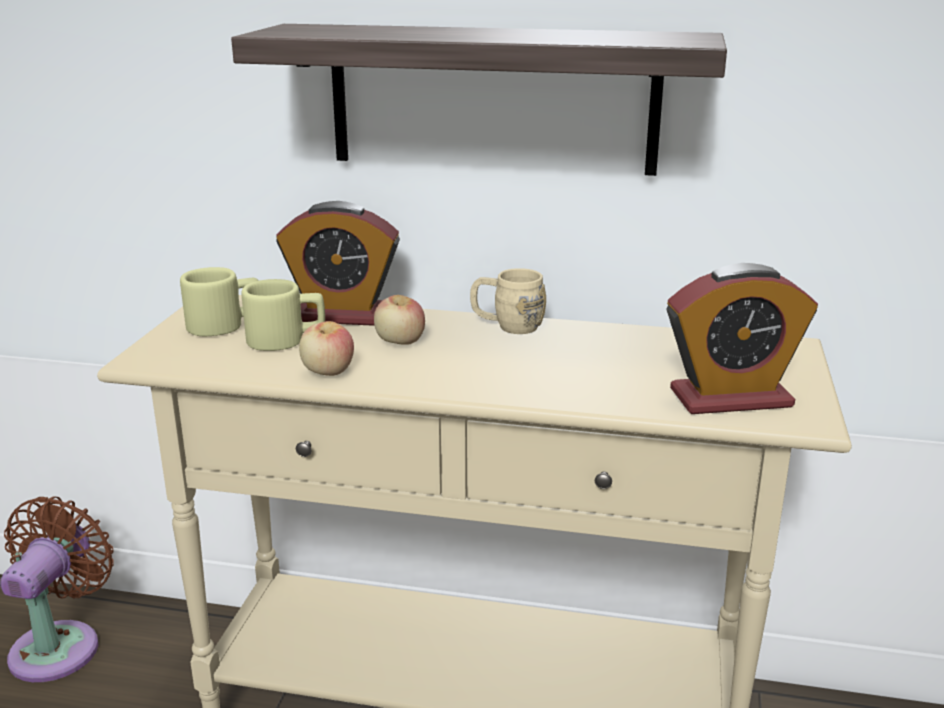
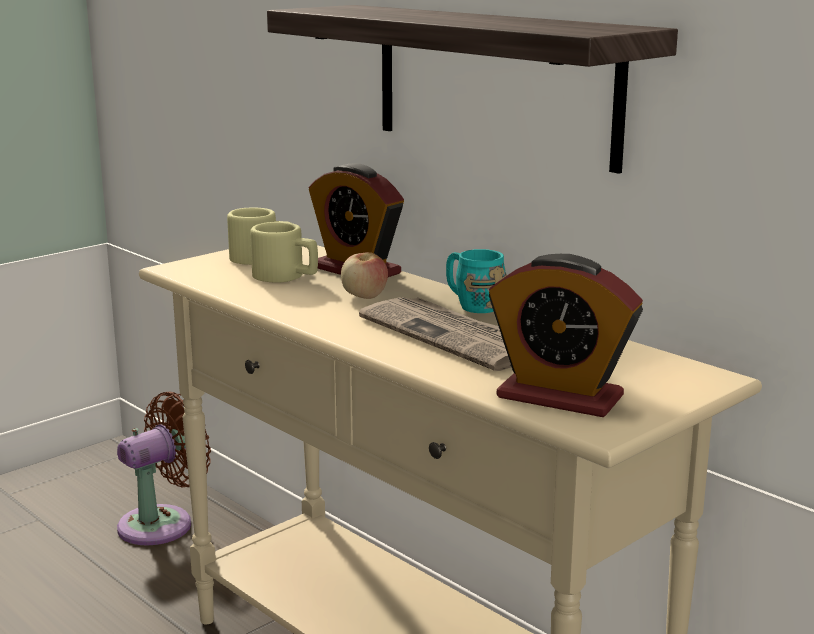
camera: 35 degrees right, 5 degrees down
(328, 372) = (276, 302): apple -> none
(507, 326) = (472, 304): beige mug -> turquoise mug
(550, 364) = (452, 337): none -> newspaper

